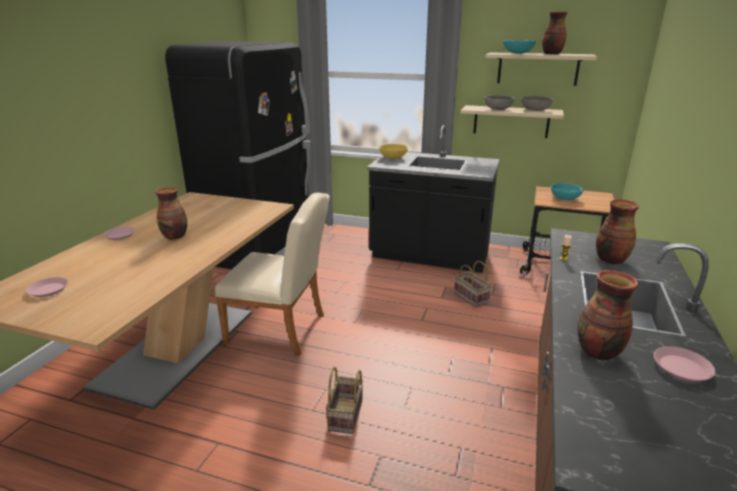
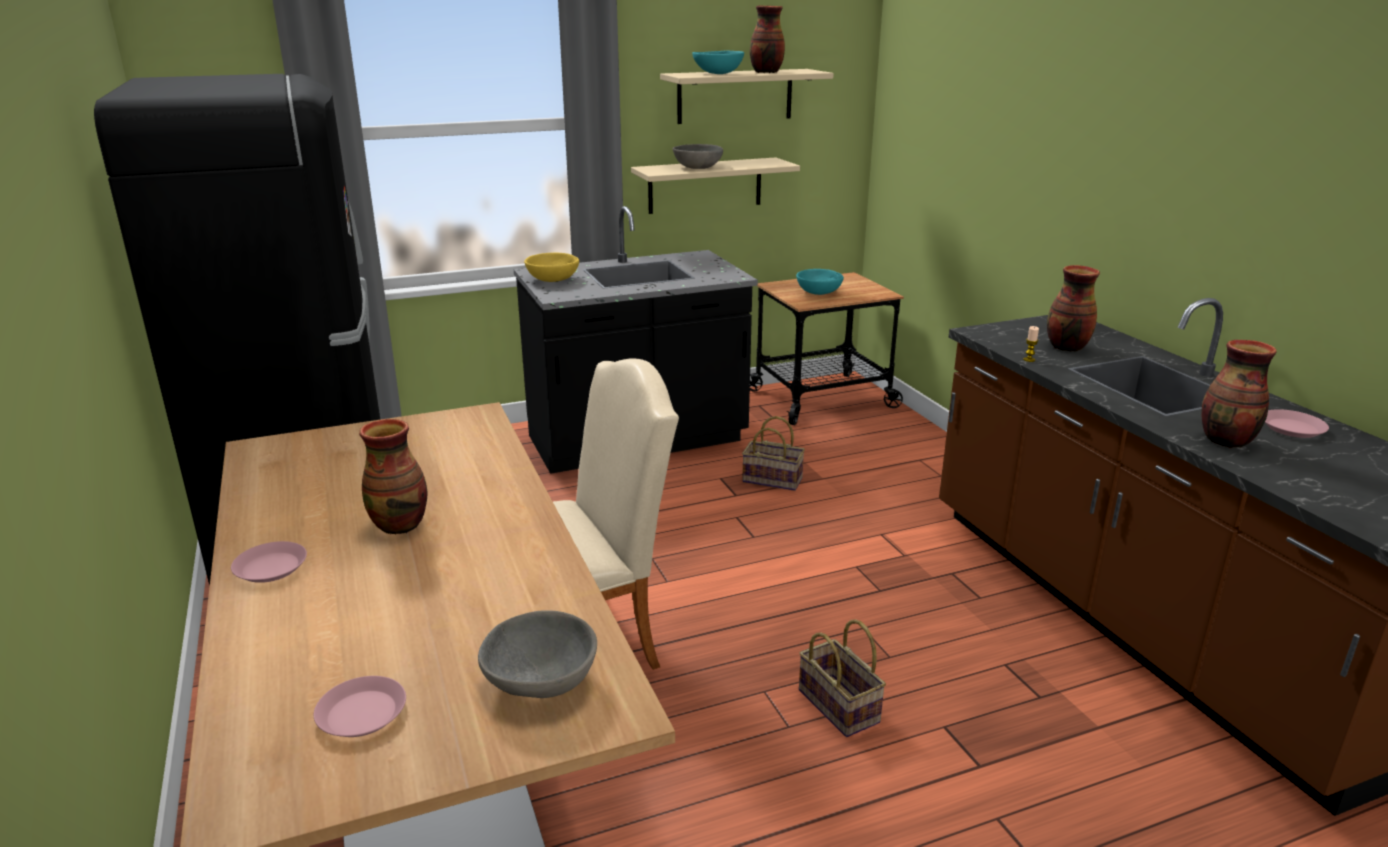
camera: 40 degrees left, 0 degrees up
(535, 110) = (748, 163): grey bowl -> grey bowl (539, 682)

